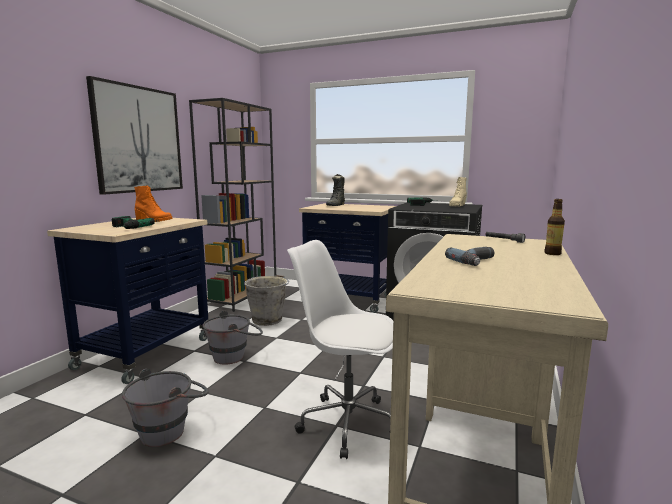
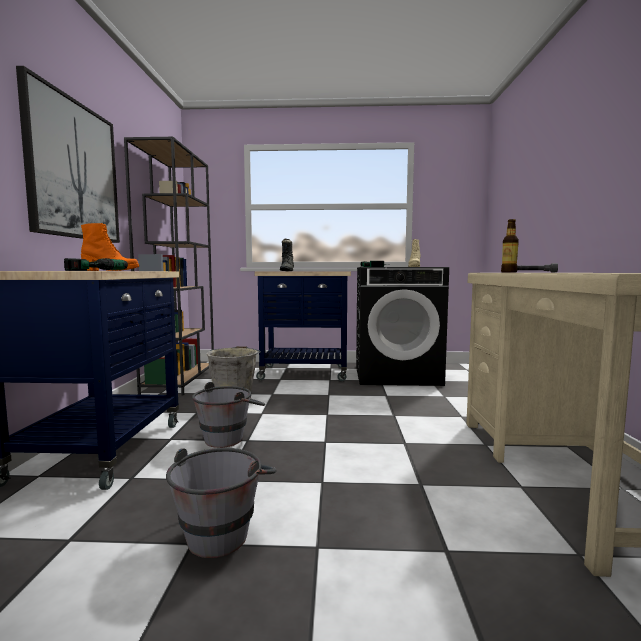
camera: 20 degrees left, 5 degrees down
(345, 423) = (427, 480): white office chair -> none
(477, 262) = (581, 272): power drill -> none
(552, 253) = (609, 272): bottle -> bottle (508, 272)

